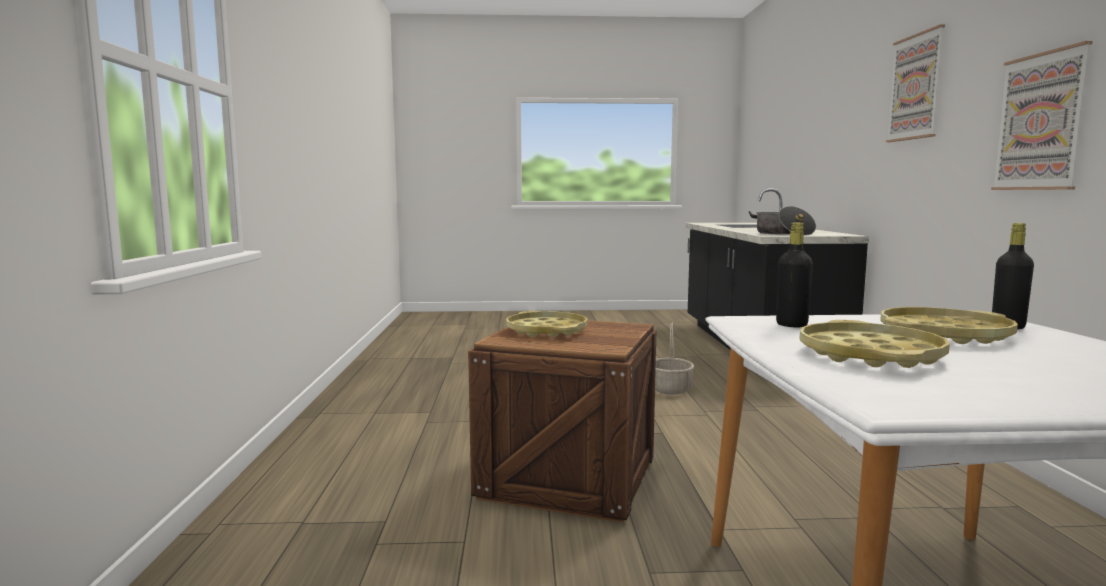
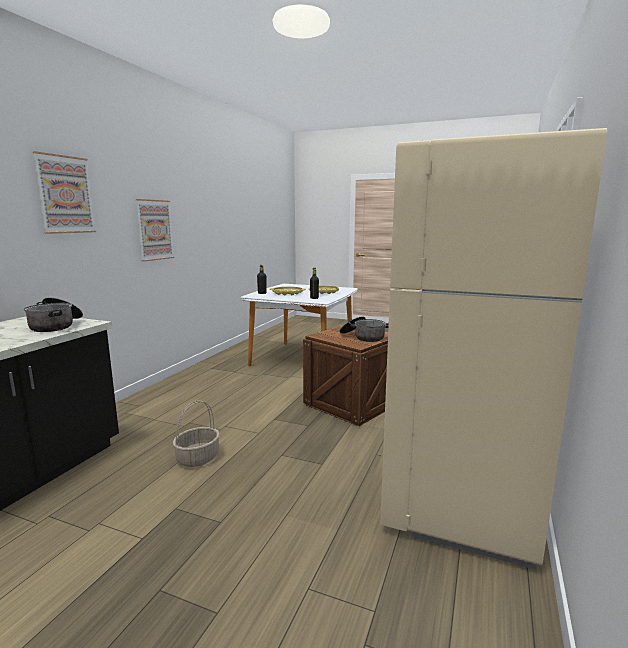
camera: 155 degrees left, 5 degrees up
(384, 404) = (461, 499): none -> beige fridge
(546, 331) = (363, 337): yellow tray -> cooking pot

